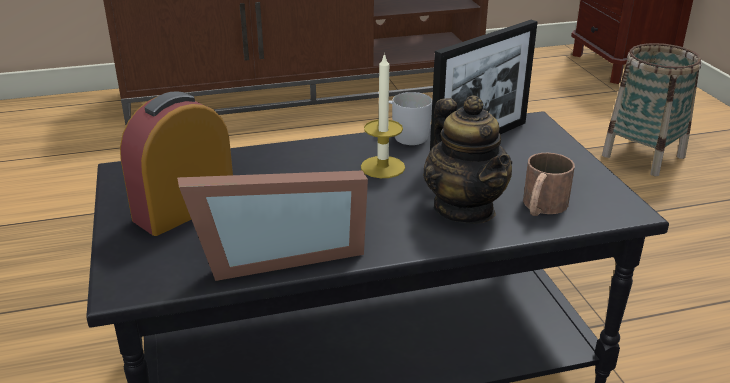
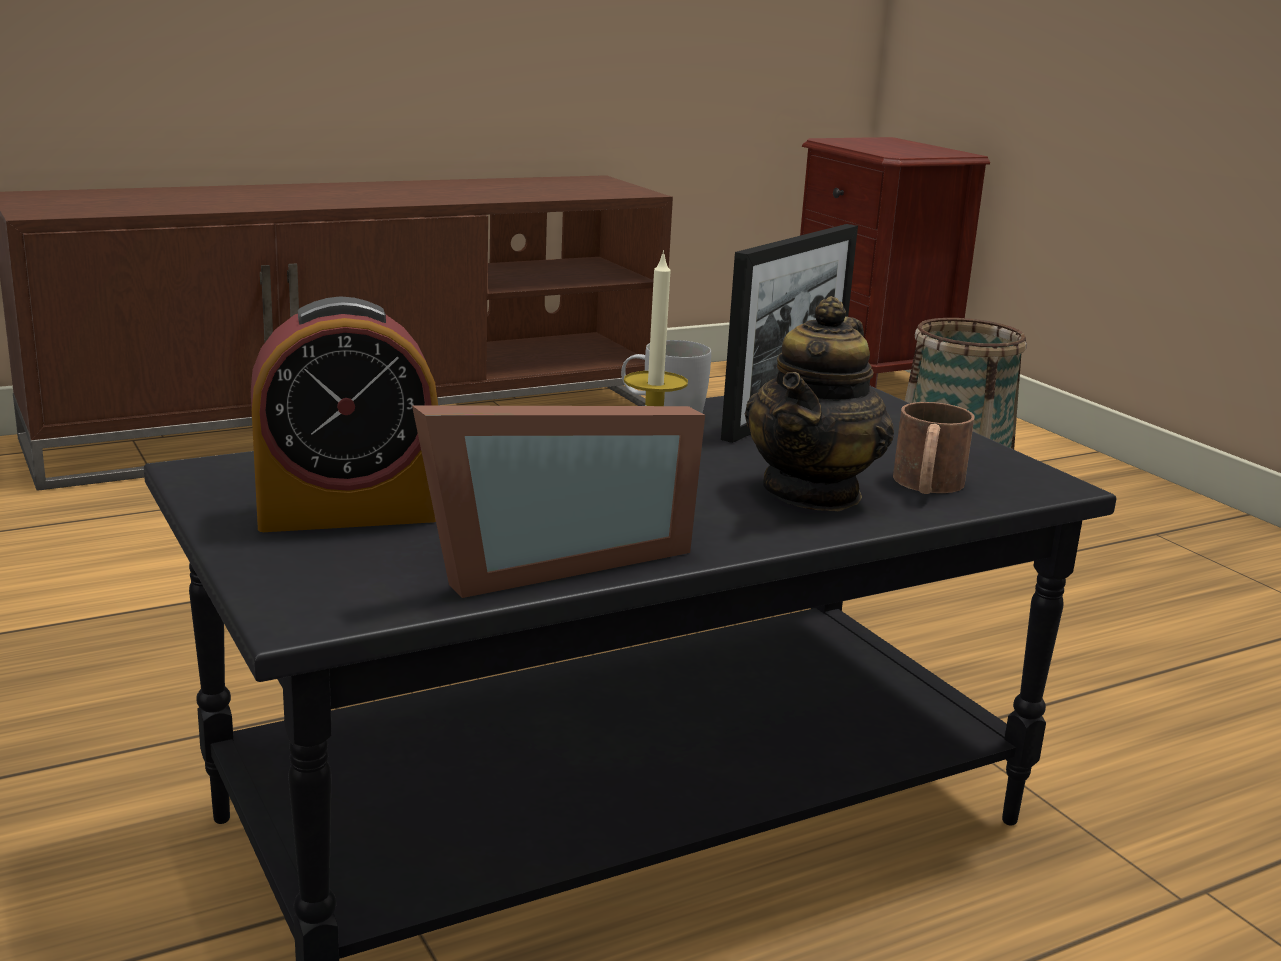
camera: 15 degrees left, 10 degrees down
(185, 208) = (347, 512): alarm clock -> alarm clock turned 135 degrees counterclockwise
(465, 208) = (813, 492): teapot -> teapot turned 60 degrees clockwise

